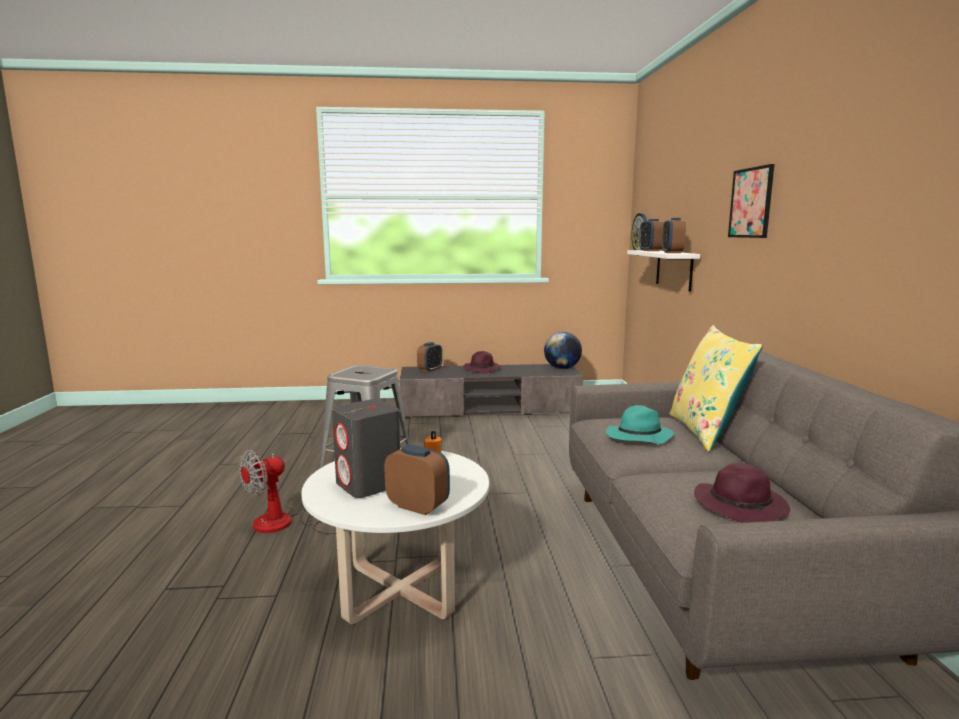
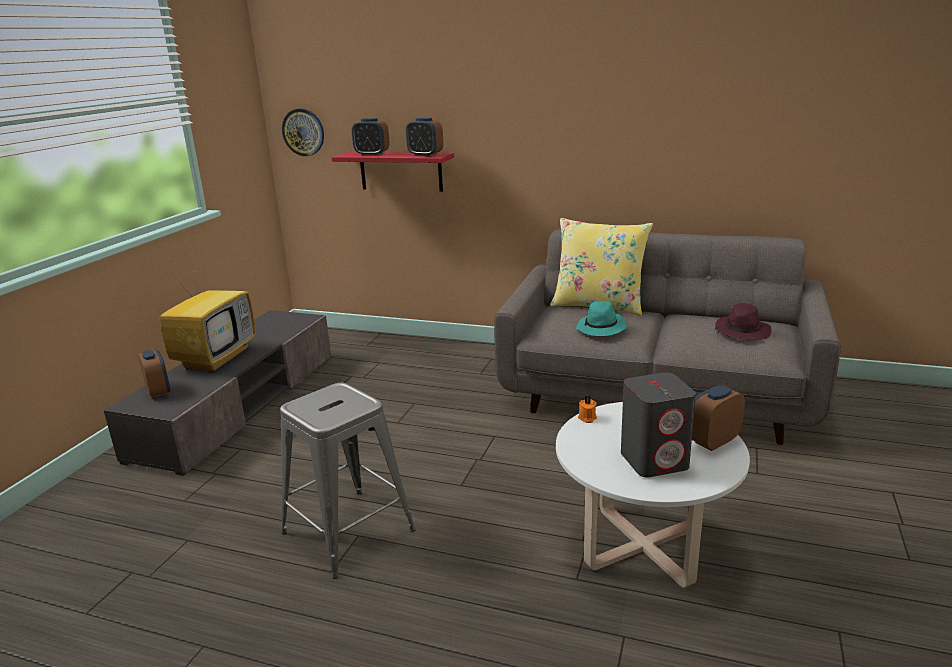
camera: 65 degrees left, 10 degrees up
(286, 524) = (457, 620): fan -> none
(482, 369) = (216, 358): purple hat -> television
(562, 368) = (284, 318): globe -> none
(674, 269) = (401, 171): white shelf -> red shelf
(751, 203) = (536, 103): picture -> none

